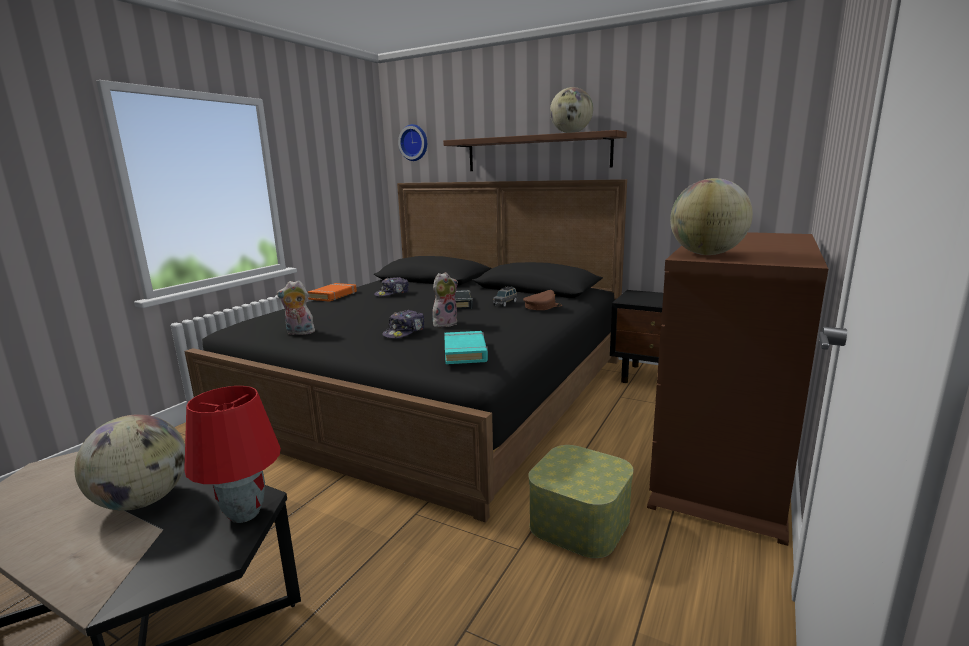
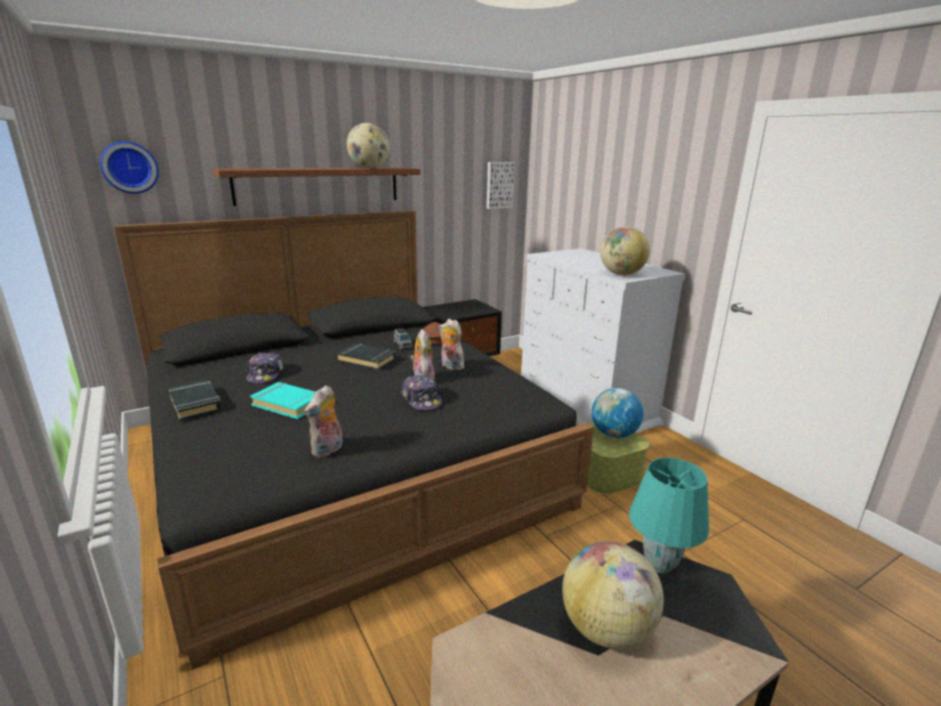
camera: 60 degrees left, 5 degrees up
(243, 514) = (659, 565): red table lamp -> turquoise table lamp
(333, 296) = (196, 404): orange book -> black book
(465, 352) = (510, 391): turquoise book -> turquoise book (288, 404)
(488, 324) = (450, 366): none -> plush toy
(593, 472) = (614, 434): none -> globe
(723, 466) = (586, 406): brown dresser -> white dresser
(764, 149) = (499, 185): none -> picture

